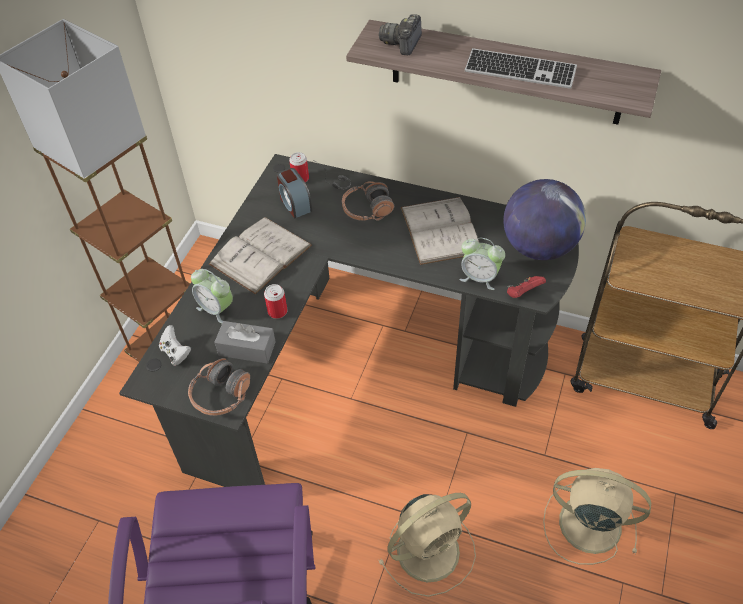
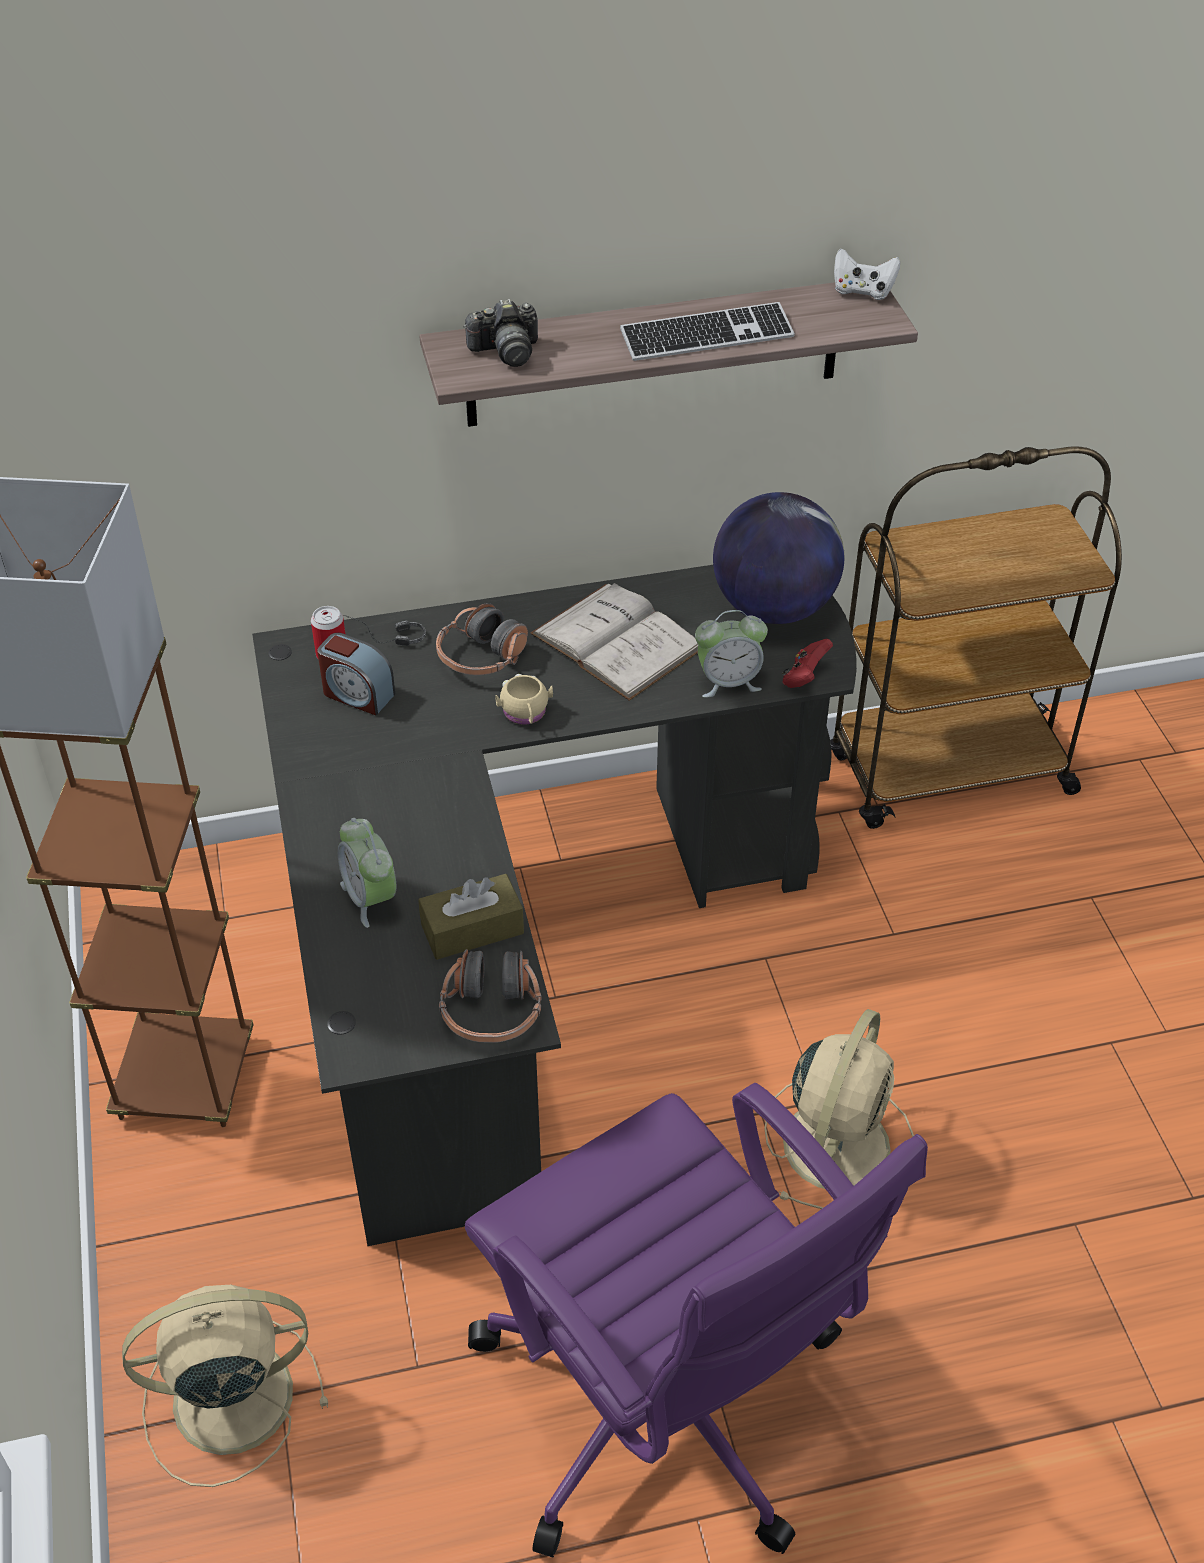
camera: 35 degrees left, 5 degrees down
(176, 353) = (364, 988): white game controller -> white game controller (862, 291)
(216, 309) = (370, 898): alarm clock -> alarm clock turned 60 degrees clockwise
(247, 348) = (472, 929): grey tissue box -> brown tissue box
(260, 254) = (369, 790): white book -> none
(277, 311) = (472, 857): can -> none
(363, 249) = (525, 714): none -> beige mug
(402, 43) = (506, 351): camera -> camera turned 90 degrees counterclockwise
(587, 523) = (1013, 993): beige fan -> beige fan (227, 1398)

